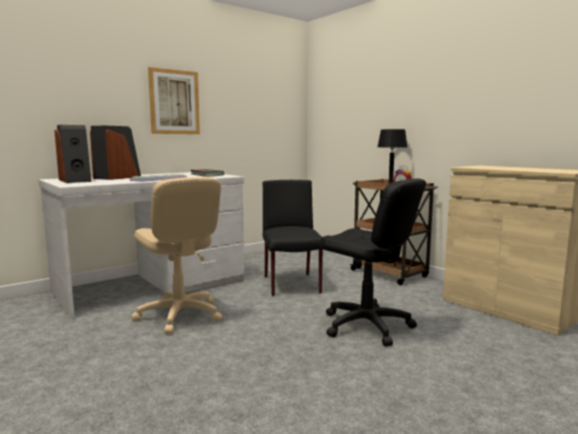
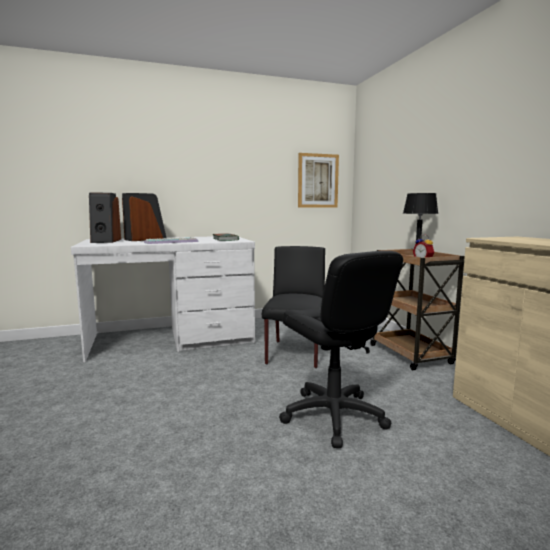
camera: 20 degrees right, 0 degrees up
(174, 102) = (209, 171): picture -> picture (318, 181)
(179, 315) = (166, 372): beige office chair -> none

